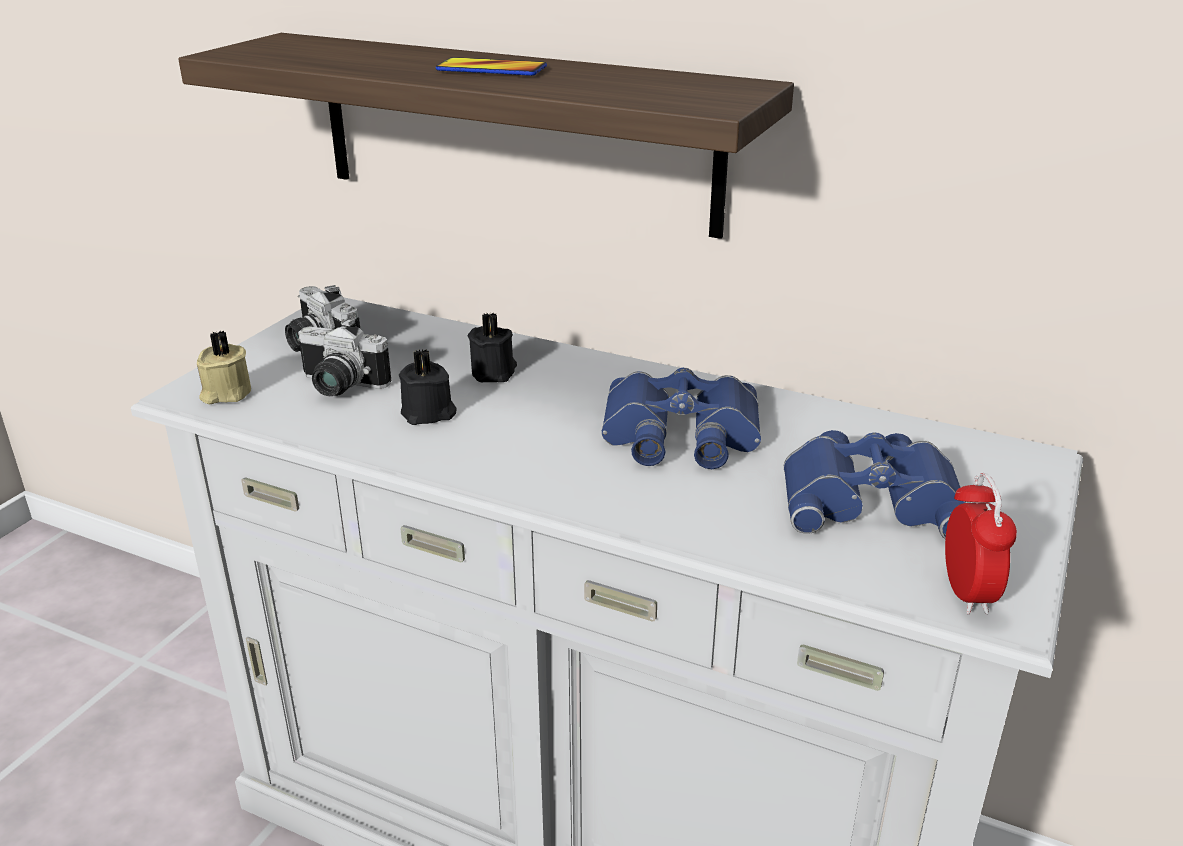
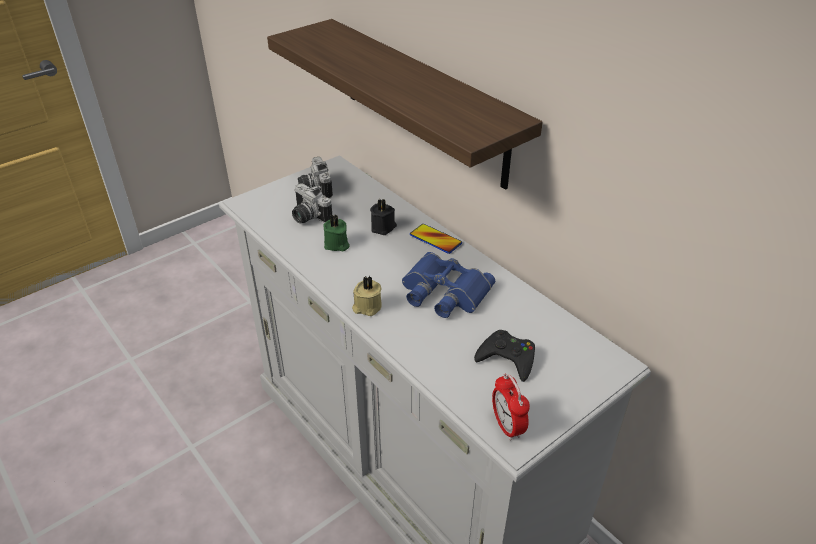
camera: 25 degrees right, 10 degrees up
(226, 393) = (258, 207): beige candle -> beige candle (367, 307)
(429, 414) = (336, 245): black candle -> green candle
(491, 69) = (397, 77): phone -> phone (435, 239)
(870, 497) = (507, 358): blue binoculars -> black game controller
(967, 592) = (507, 426): alarm clock -> alarm clock turned 135 degrees clockwise

